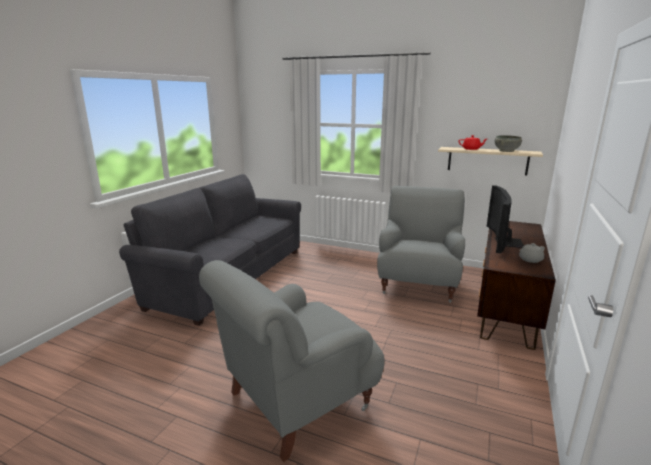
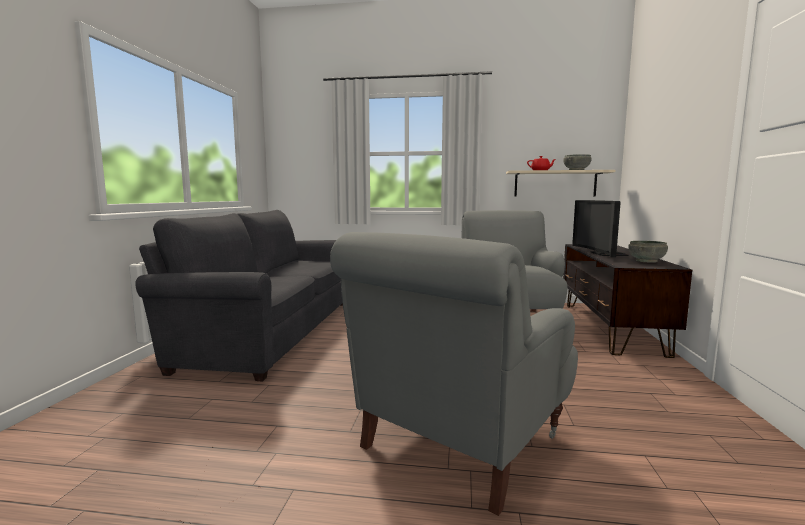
camera: 15 degrees left, 10 degrees down
(530, 260) = (647, 261): grey teapot -> grey bowl

